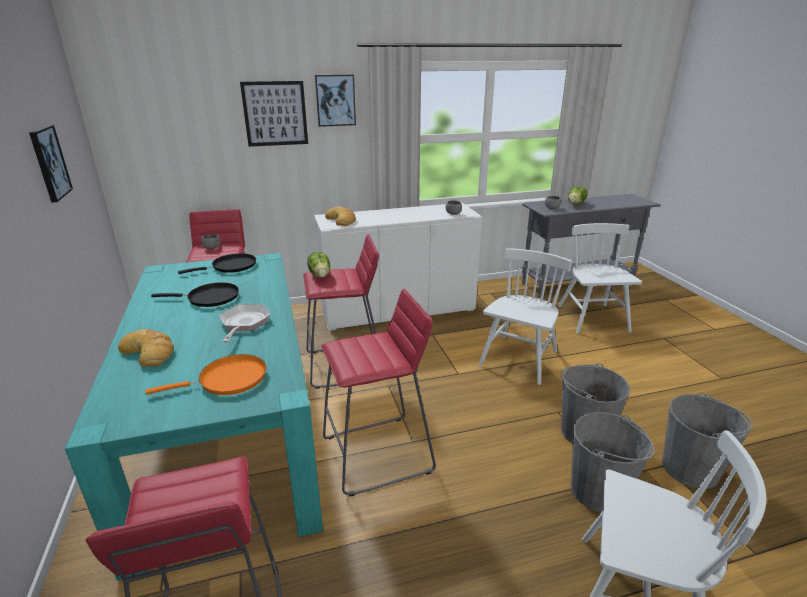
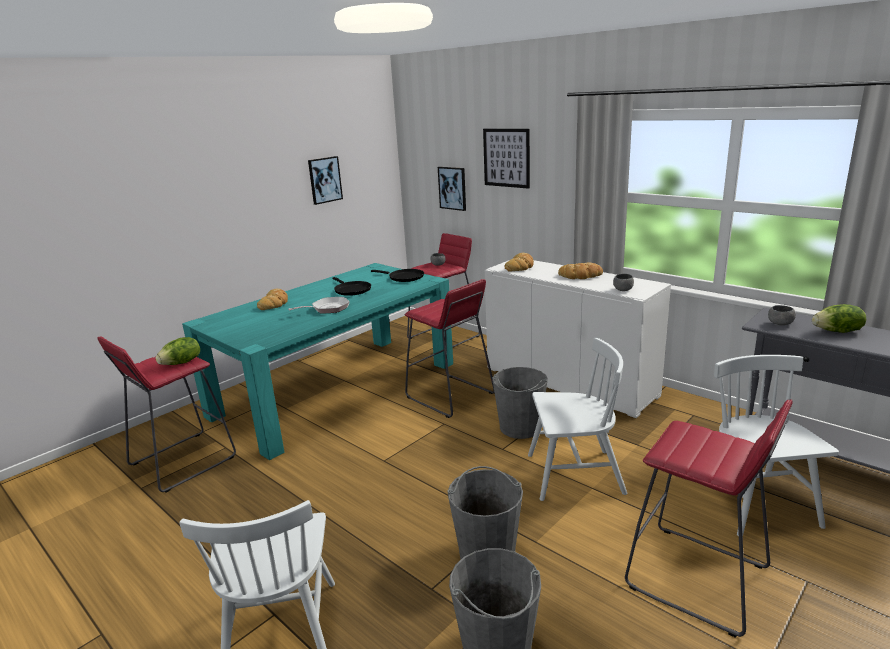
camera: 60 degrees right, 5 degrees down
(228, 379) = (260, 328): orange frying pan -> none
(320, 275) = (440, 303): lettuce -> lettuce (182, 363)
(335, 100) = (555, 148): picture -> picture (452, 188)
(378, 454) = (356, 451): red stool -> red stool (697, 579)
(402, 213) = (581, 275): none -> bread
(592, 319) = (756, 502): white chair -> white chair turned 60 degrees counterclockwise
(599, 491) = (402, 581): grey bucket -> grey bucket (520, 427)

